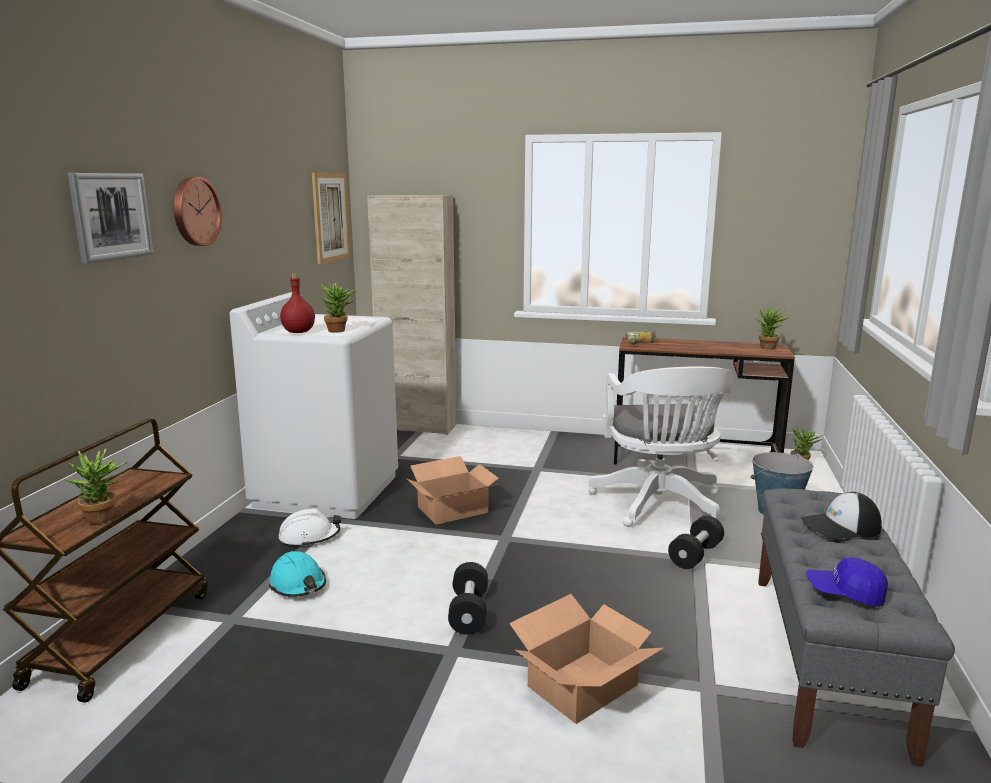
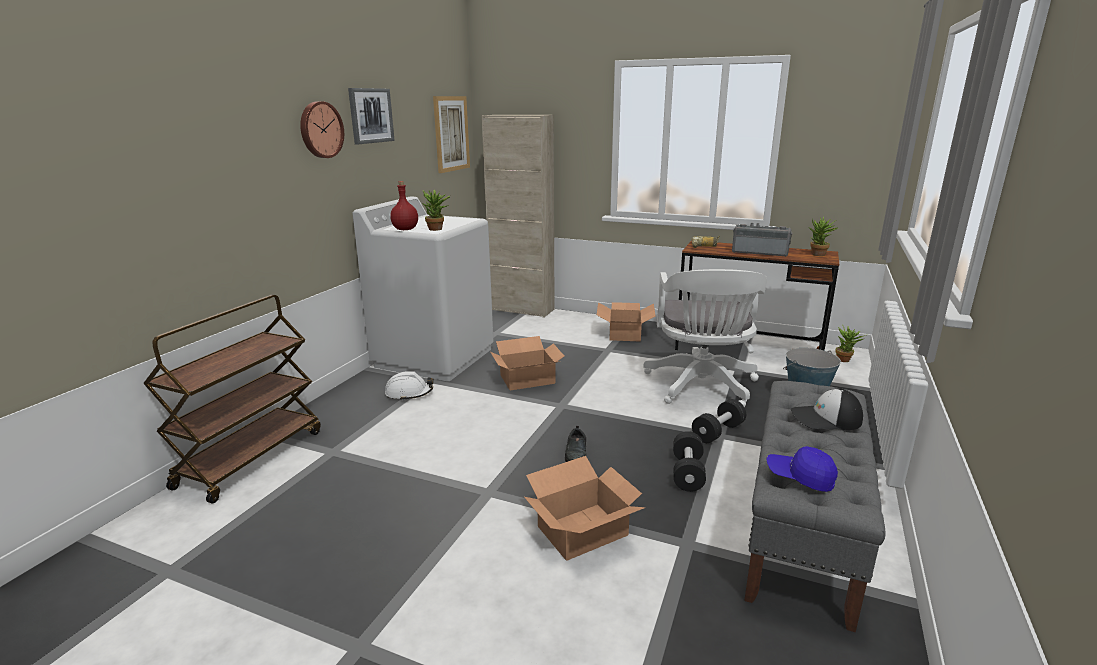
camera: 10 degrees right, 5 degrees up
(103, 519) = (226, 370): potted plant -> none
(110, 216) = (243, 134): picture -> picture (370, 115)
(298, 585) = (388, 430): turquoise hard hat -> none
(469, 612) = (512, 463): black dumbbell -> black dumbbell (687, 473)
(543, 594) = (576, 454): none -> black shoe
(550, 448) = (625, 333): none -> cardboard box
(705, 347) = (760, 252): none -> radio

